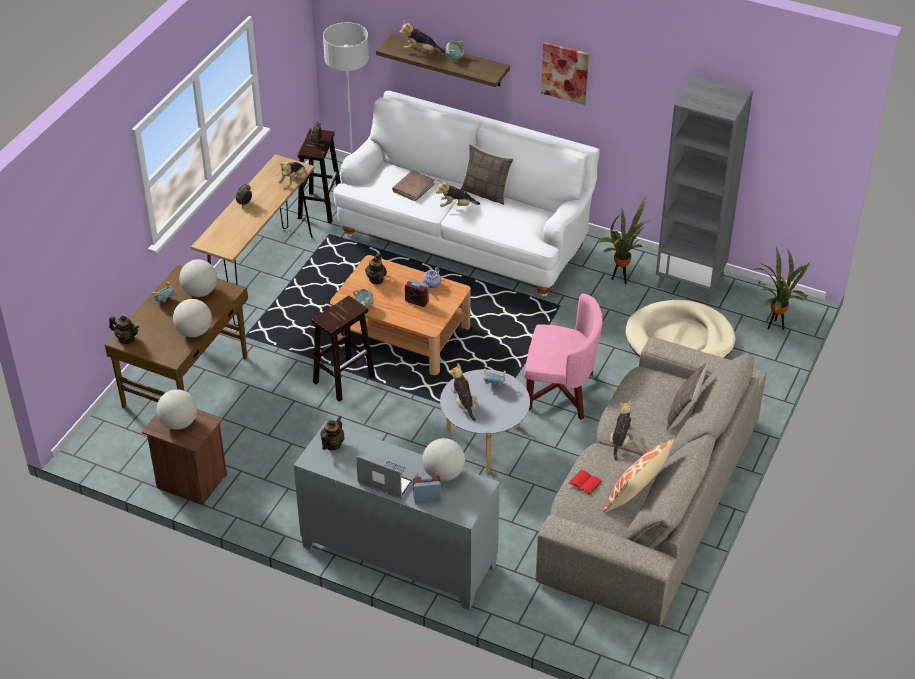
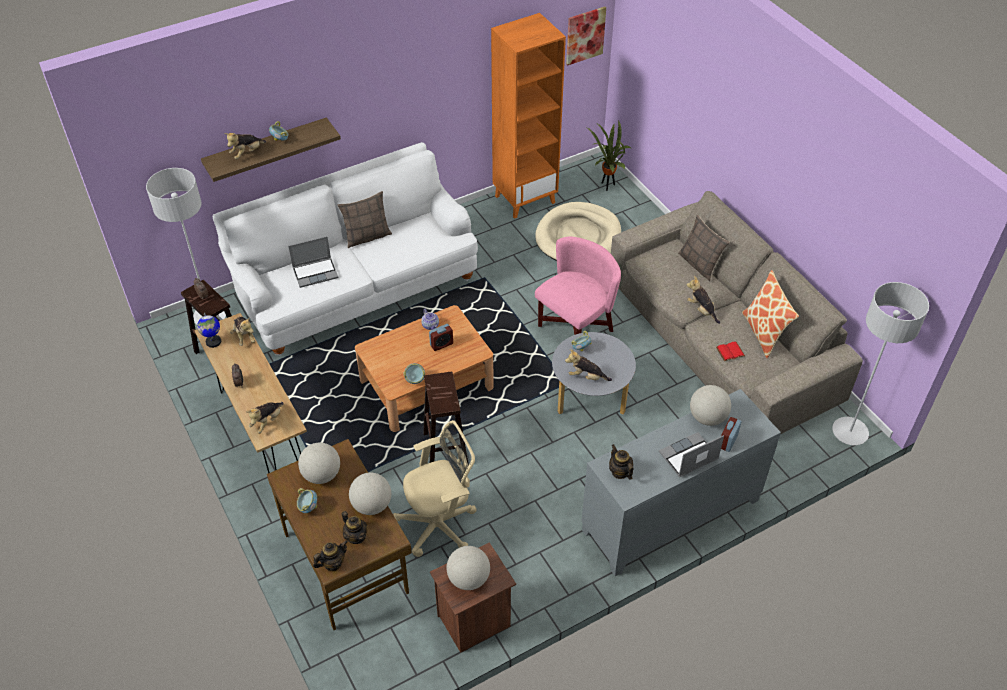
camera: 55 degrees left, 5 degrees up
(265, 415) = (440, 524): none -> beige office chair
(272, 169) = (213, 342): none -> globe
(376, 279) = (391, 355): teapot -> teapot (356, 536)
(413, 187) = (316, 272): brown book -> laptop
(456, 206) = (365, 260): plush toy -> plush toy (267, 422)
(565, 72) = (378, 93): picture -> picture (585, 35)
(620, 647) = (850, 432): none -> grey floor lamp
(621, 278) = (488, 231): potted plant -> none
(691, 281) = (525, 199): grey bookcase -> orange bookcase

